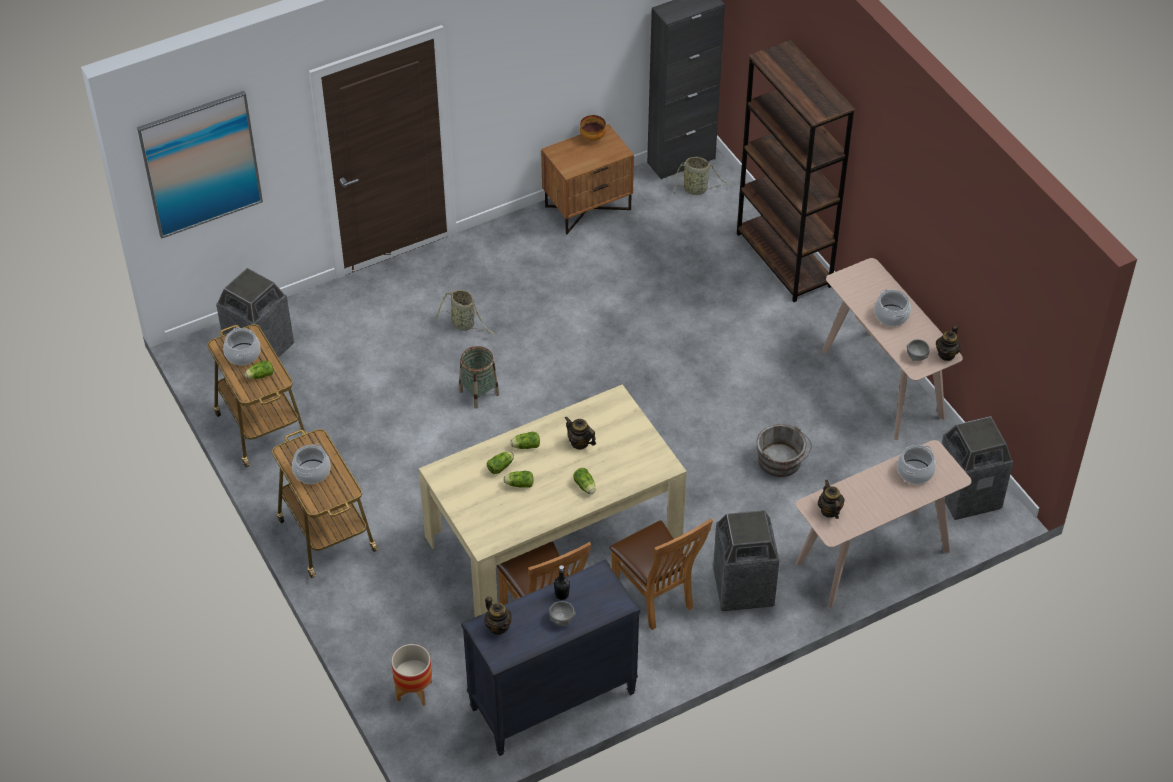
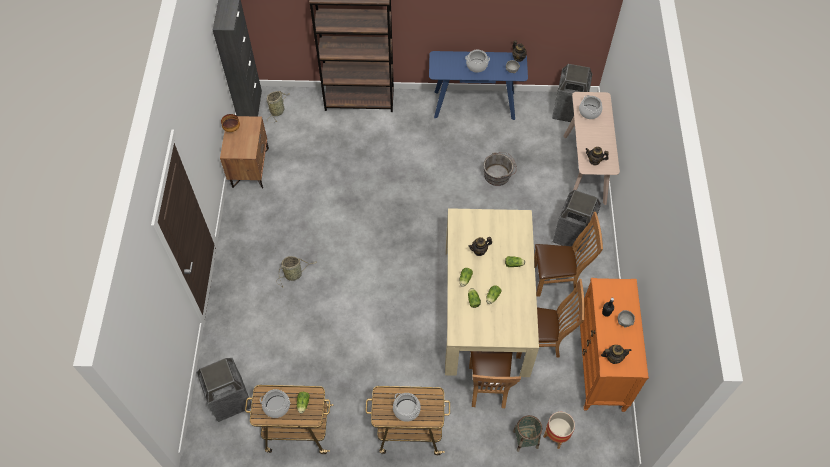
camera: 60 degrees left, 10 degrees up
(201, 164) = (149, 342): picture -> none
(434, 590) = (488, 389): none -> brown chair
(479, 393) = (353, 293): basket -> basket (525, 439)
(552, 701) = (600, 365): black dresser -> orange dresser
(883, 383) = (474, 105): beige console table -> blue console table

